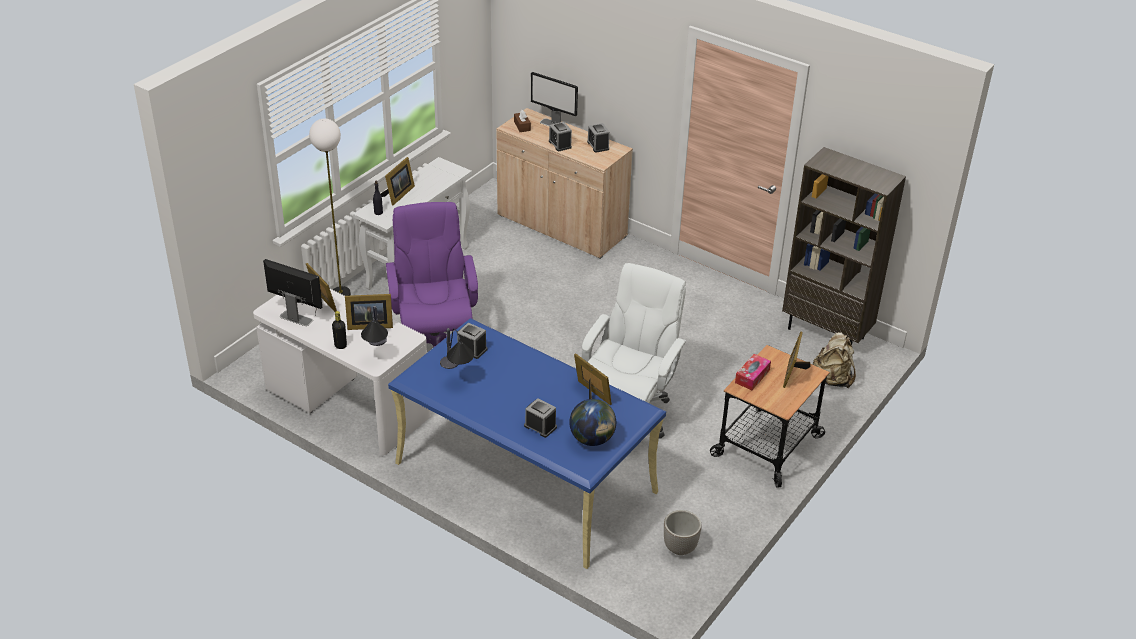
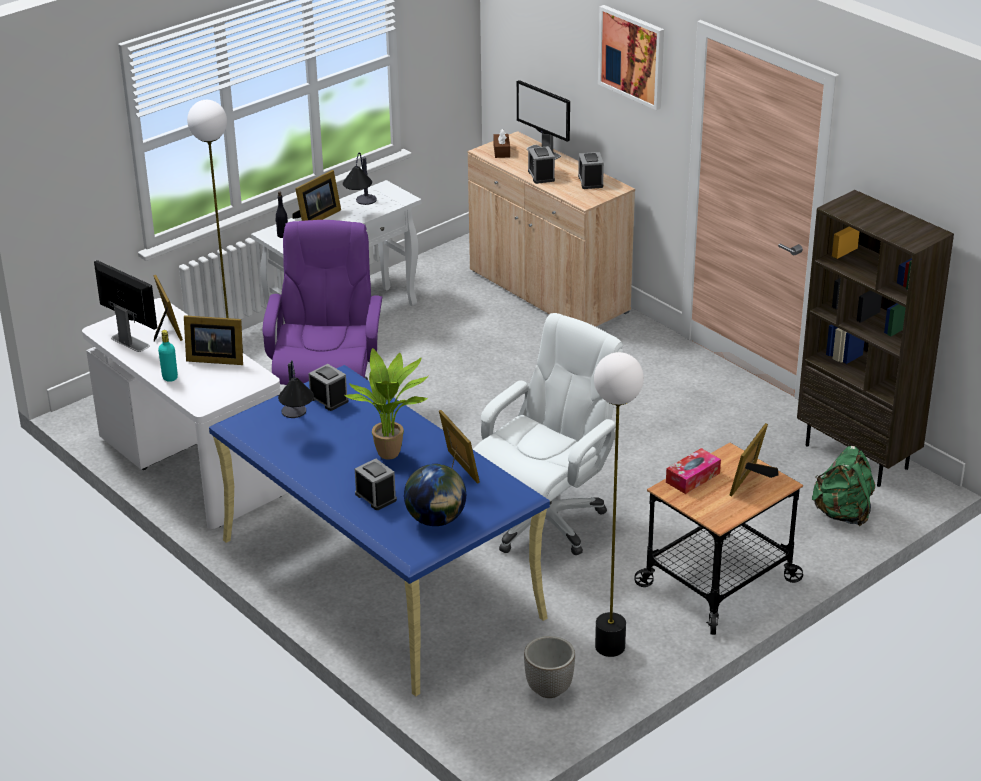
camera: 15 degrees right, 5 degrees down
(340, 345) = (170, 377): black bottle -> turquoise bottle
(377, 352) = (211, 390): table lamp -> table lamp (362, 210)
(538, 390) = (392, 455): none -> potted plant
(630, 52) = (632, 56): none -> picture
(710, 508) = (609, 647): none -> floor lamp
(832, 379) = (842, 513): beige backpack -> green backpack

